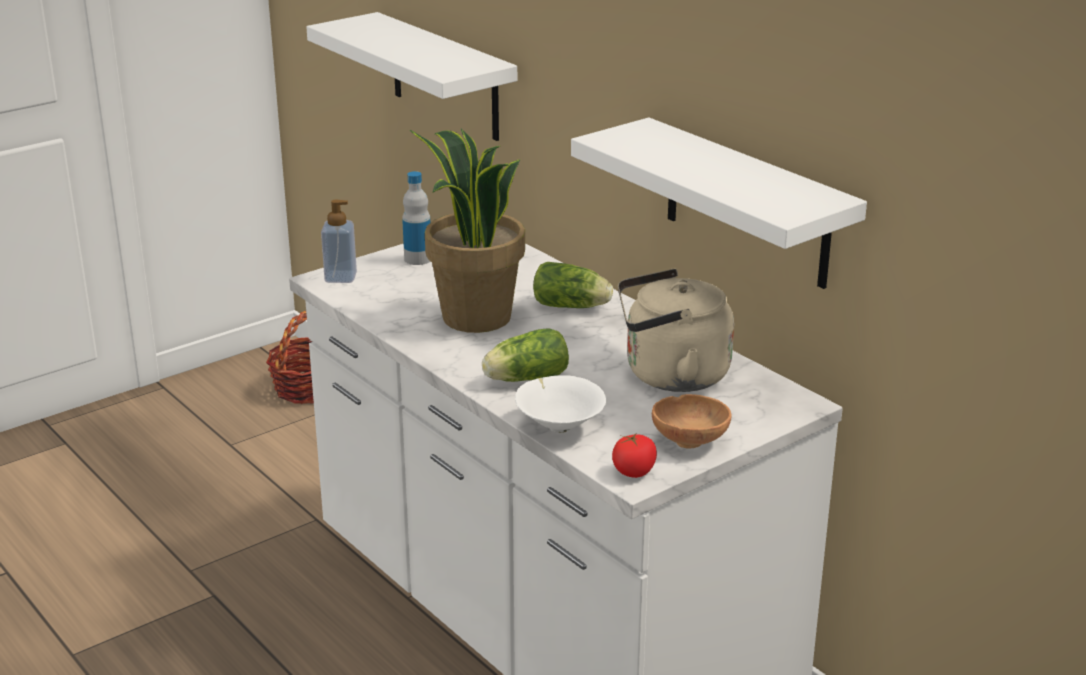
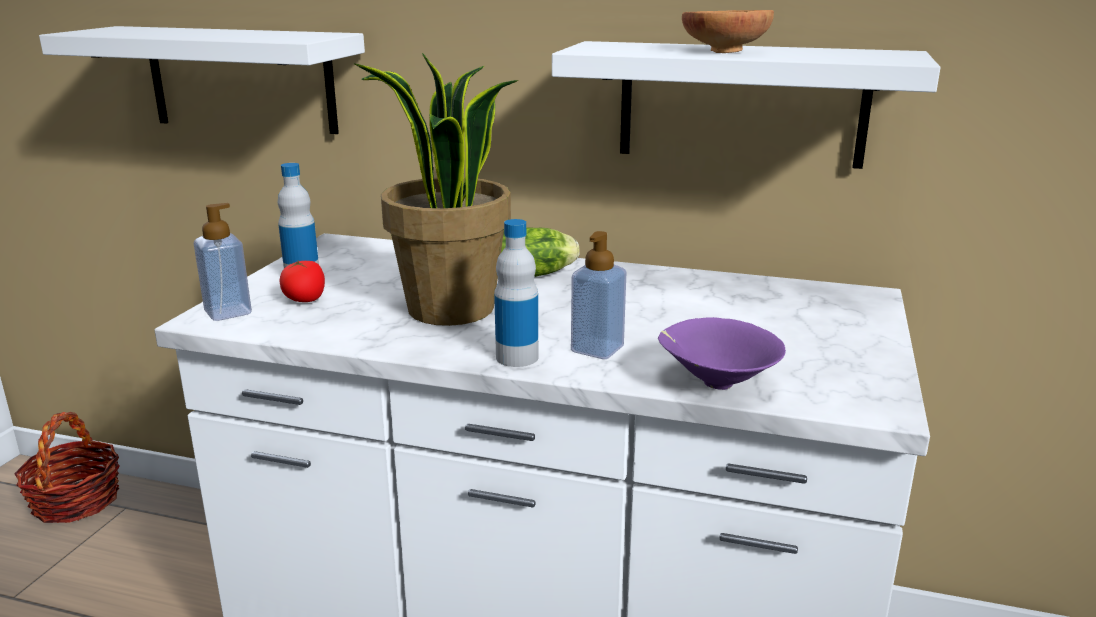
camera: 35 degrees left, 5 degrees down
(466, 367) = (517, 357): none -> bottle
(524, 378) = (597, 349): lettuce -> soap dispenser
(559, 426) = (715, 383): white bowl -> purple bowl
(634, 472) = (868, 401): tomato -> tomato (305, 300)
(670, 375) = (726, 305): beige kettle -> none
(691, 440) = (853, 353): brown bowl -> brown bowl (724, 51)

